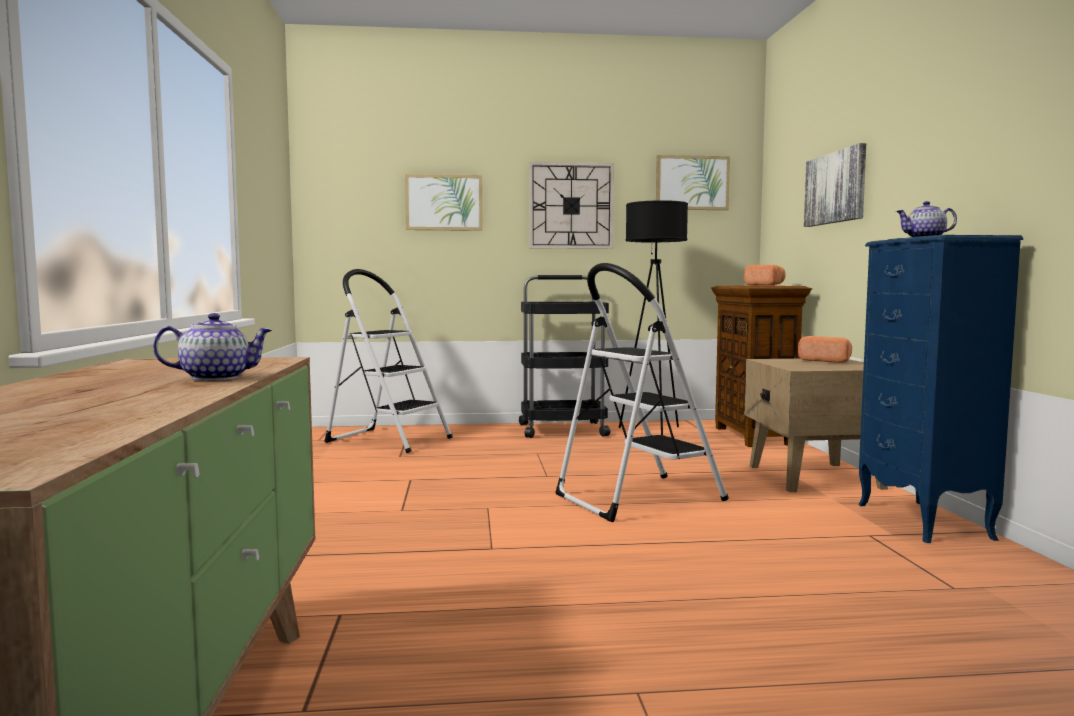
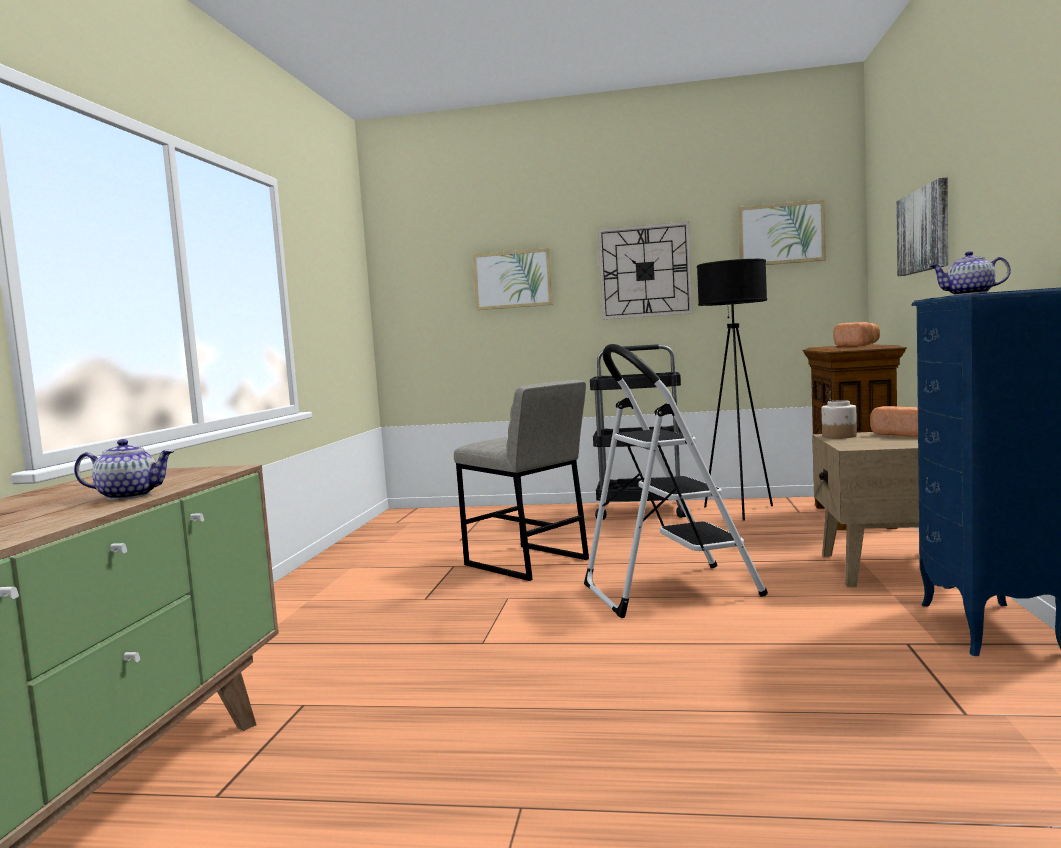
camera: 15 degrees right, 0 degrees up
(387, 440) = (459, 522): step ladder -> none
(485, 475) = (528, 562): none -> grey chair
(773, 361) = (839, 436): none -> jar

